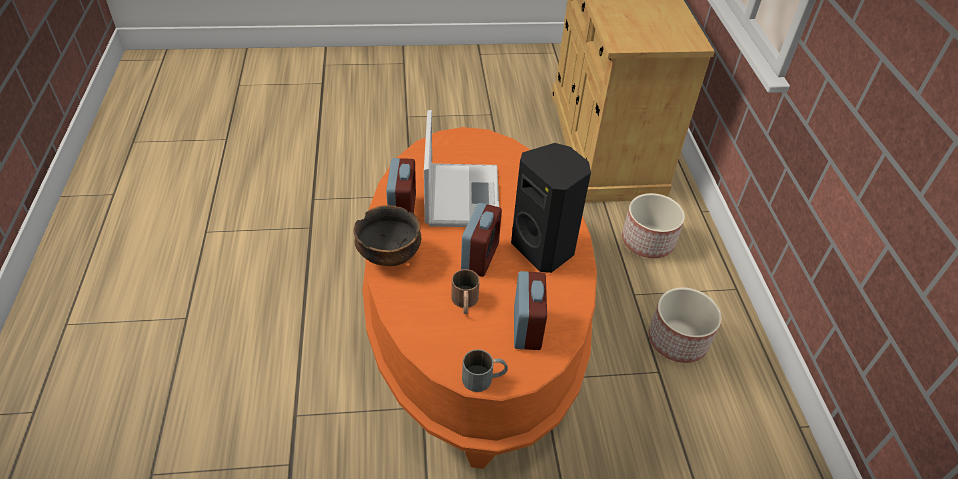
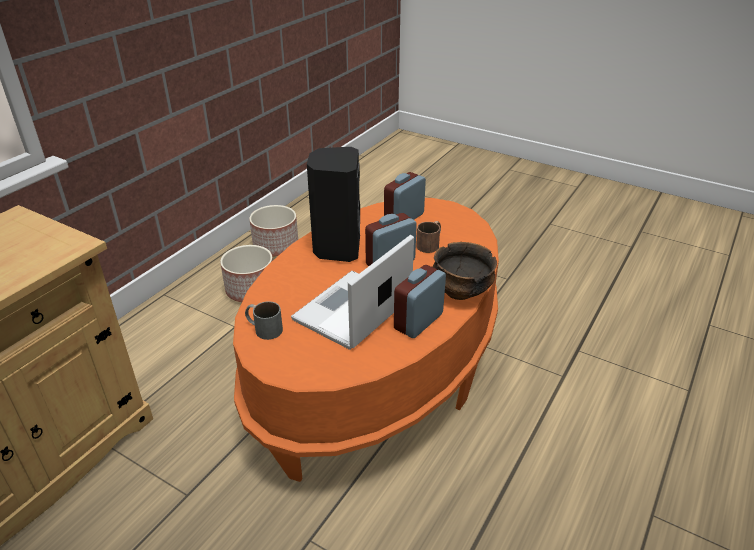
camera: 140 degrees left, 10 degrees down
(484, 378) = (455, 210): grey mug -> grey mug (263, 328)
(648, 241) = (161, 354): planter -> planter (275, 246)

